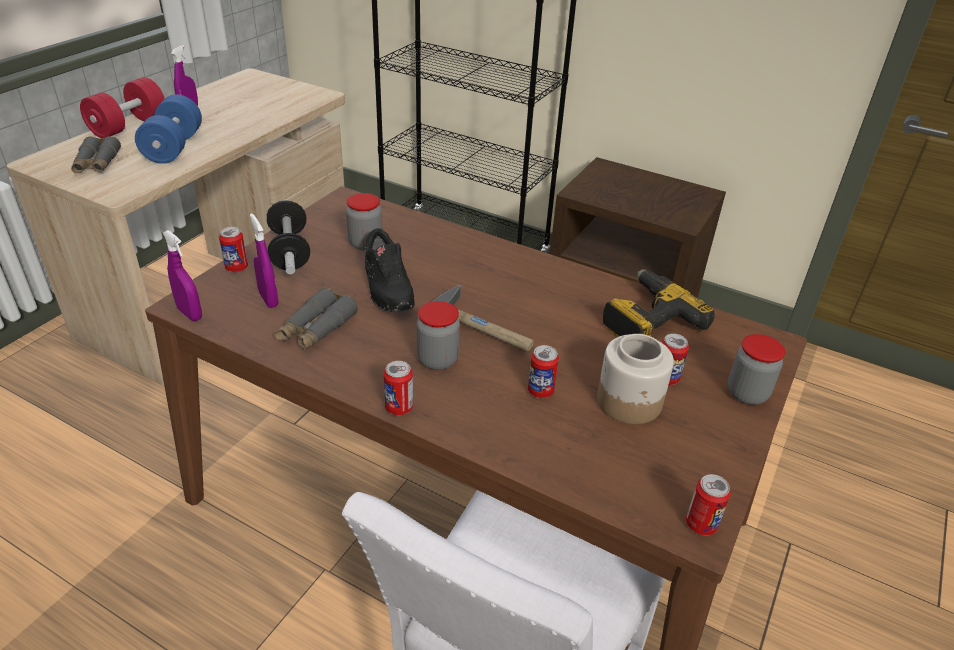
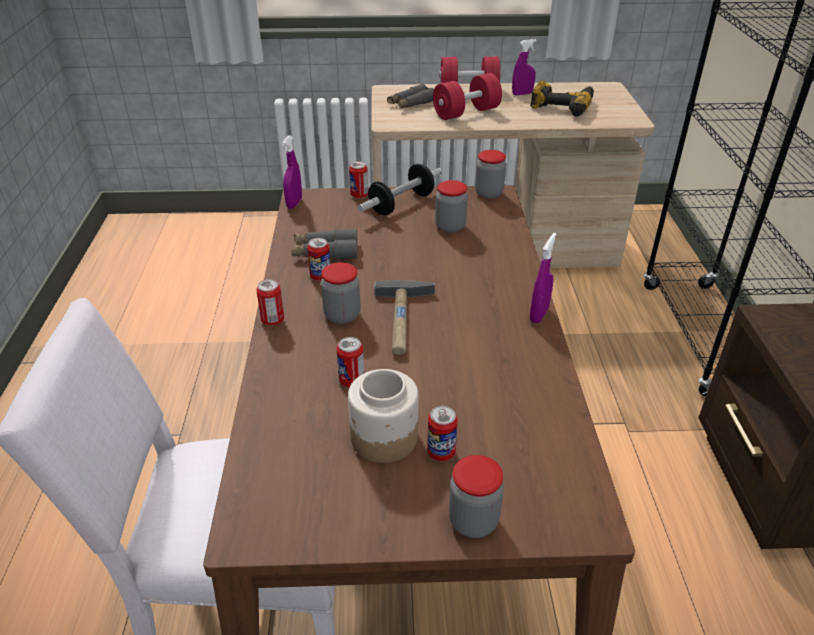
camera: 60 degrees right, 0 degrees up
(174, 147) = (466, 113): blue dumbbell -> red dumbbell
(268, 299) = (338, 221): purple spray bottle -> purple spray bottle (539, 314)
(338, 202) = (489, 193): none -> jar
(386, 288) = (404, 259): black shoe -> none
(646, 319) = (523, 410): power drill -> power drill (562, 106)
(701, 524) = (255, 534): can -> can (320, 276)

